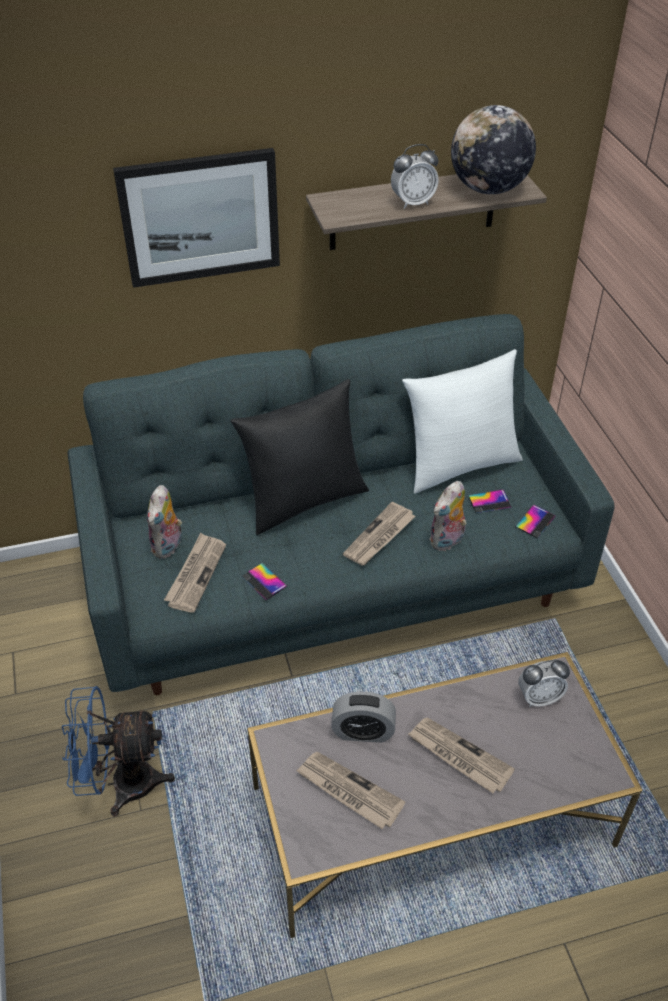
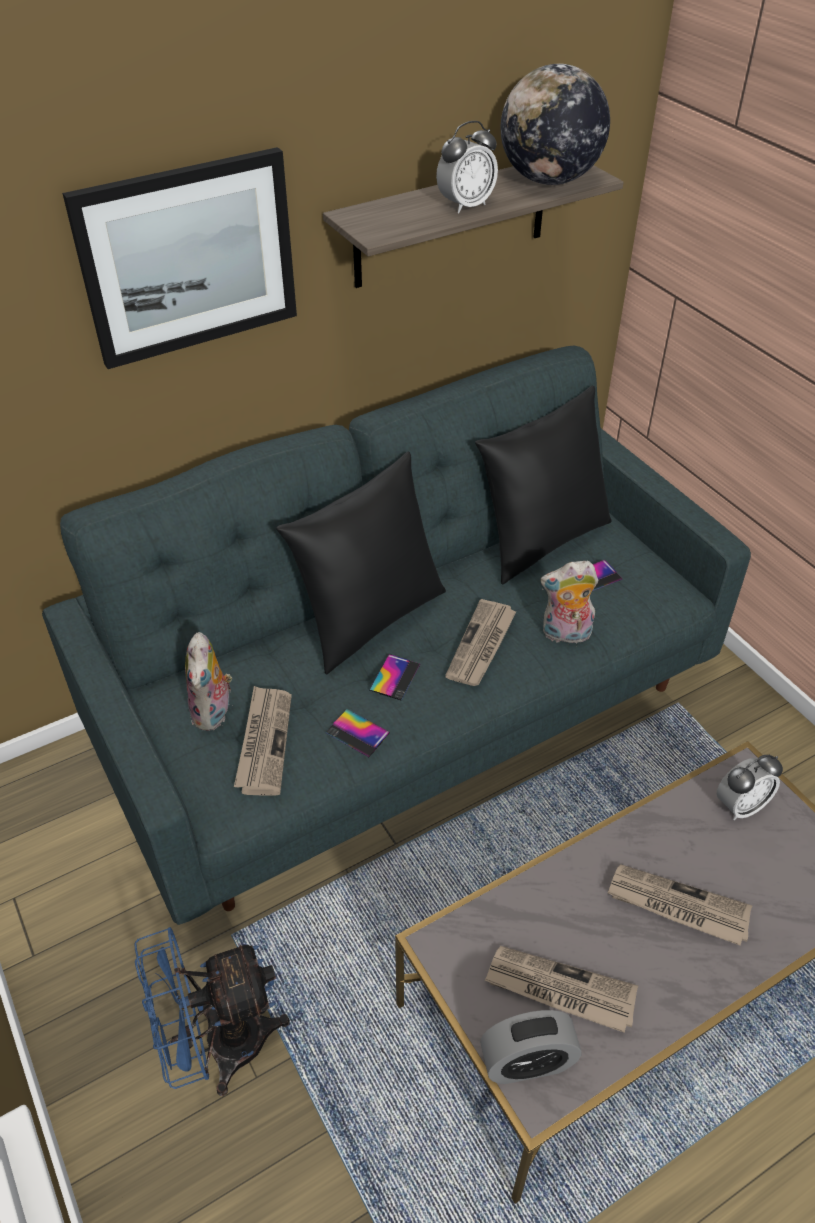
camera: 15 degrees left, 0 degrees up
(363, 731) = (547, 903): alarm clock -> alarm clock (527, 1062)
(447, 541) = (565, 635): plush toy -> plush toy turned 60 degrees clockwise
(459, 464) = (541, 540): white pillow -> black pillow
(535, 521) = (657, 590): phone -> phone (395, 677)

